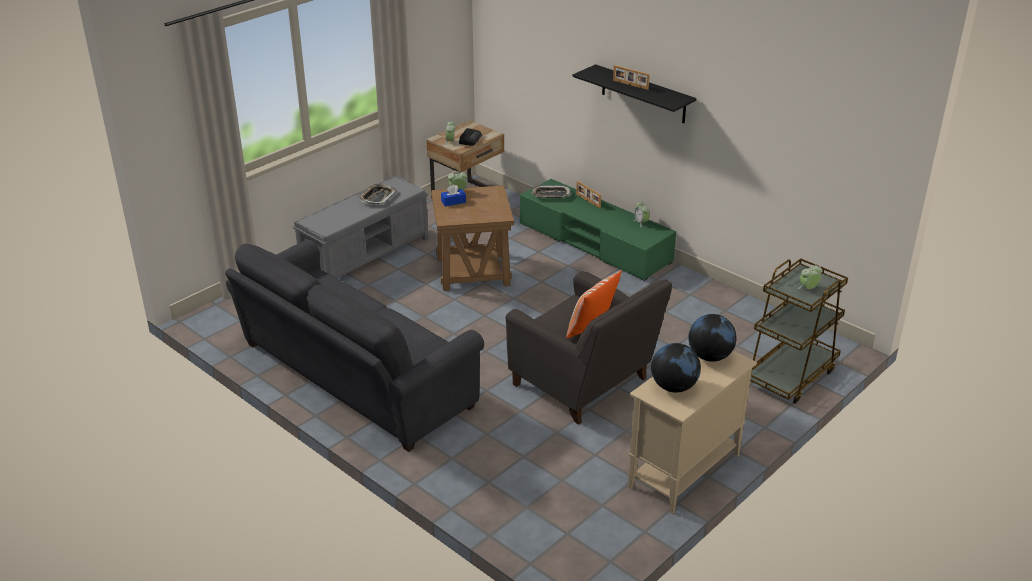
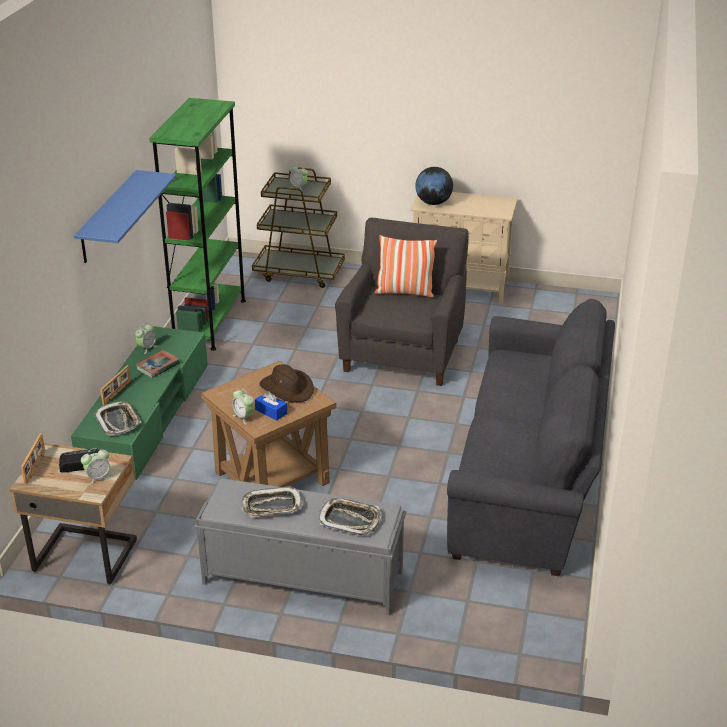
camera: 120 degrees left, 0 degrees up
(334, 216) = (350, 520): none -> tray
(474, 214) = (287, 388): none -> brown hat
(609, 221) = (158, 366): none -> book
(630, 85) = (127, 204): picture frame -> picture frame (35, 467)
(643, 94) = (108, 217): black shelf -> blue shelf
(674, 387) = (485, 207): globe -> none
(720, 301) = (210, 322): none -> green bookcase

